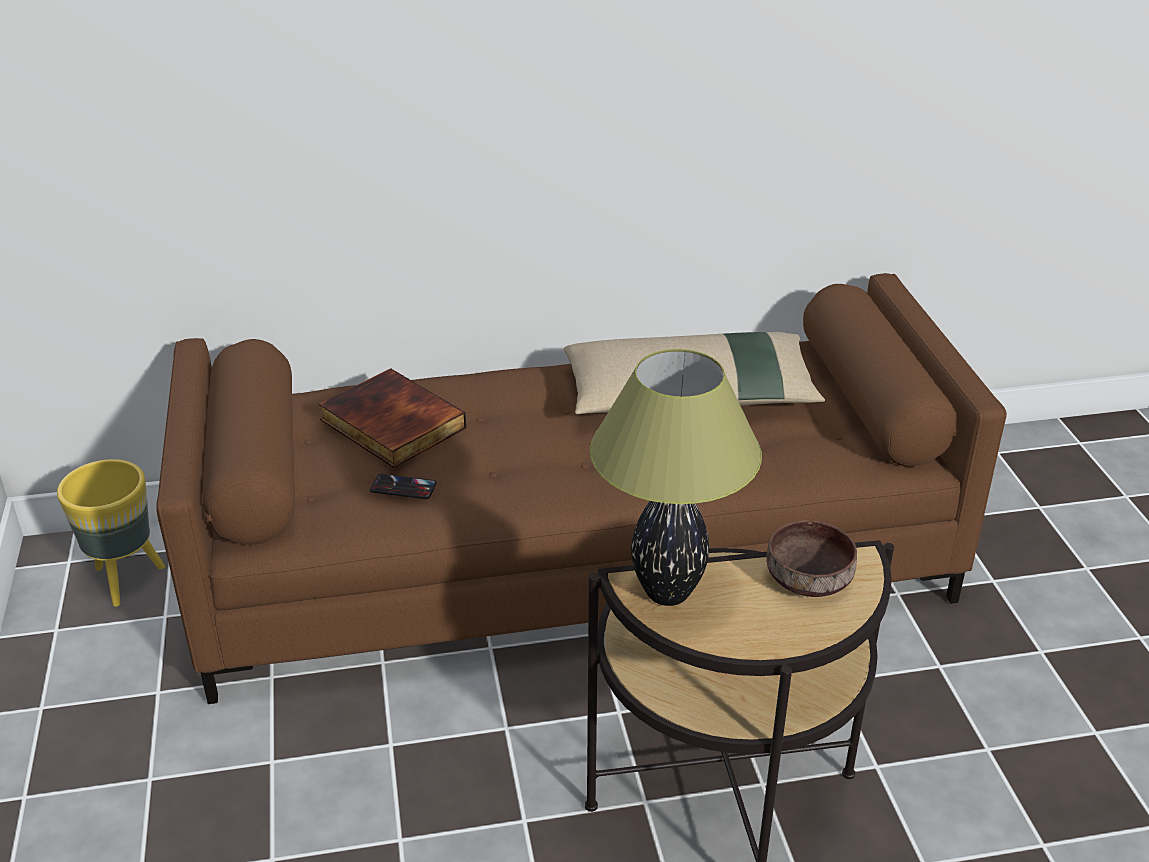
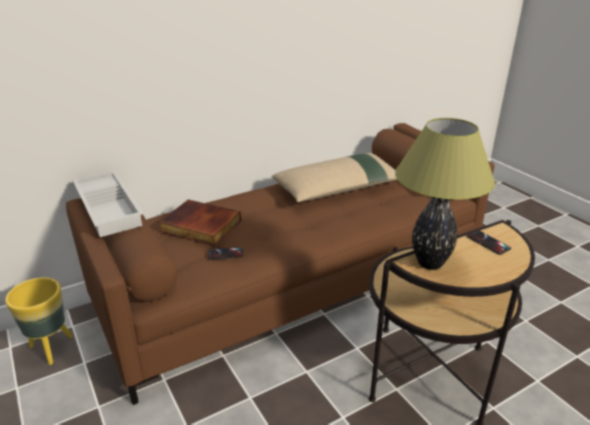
camera: 20 degrees left, 5 degrees down
(231, 369) = (110, 208): none -> white tray
(807, 579) = (488, 243): brown bowl -> phone

